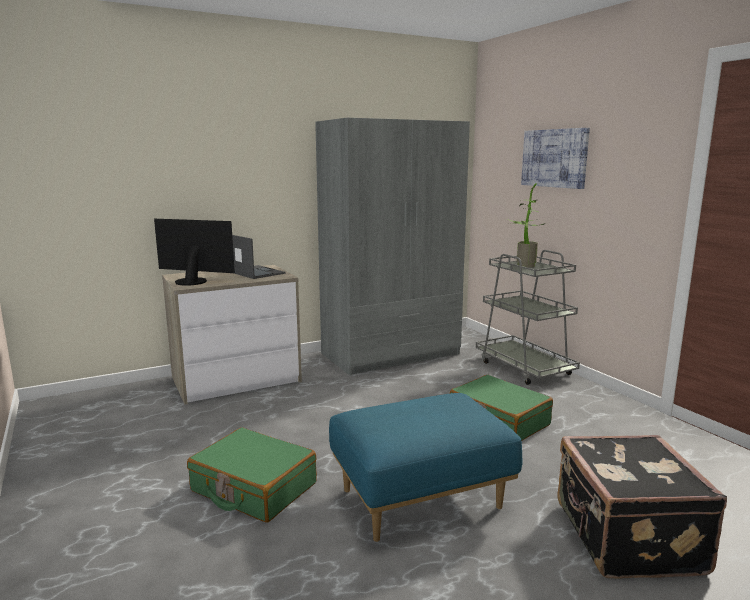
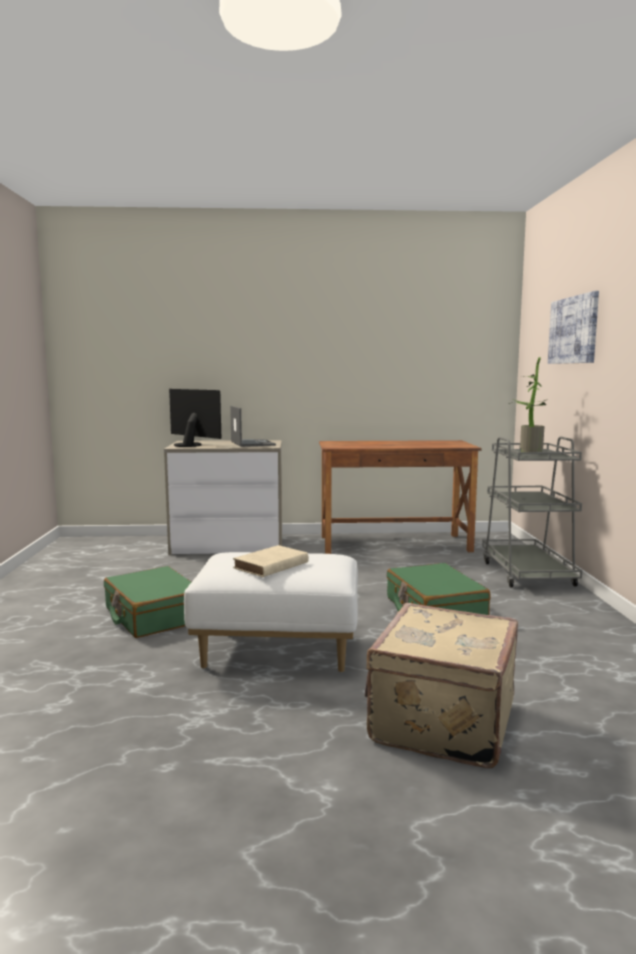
camera: 25 degrees right, 5 degrees down
(391, 354) = (394, 544): grey wardrobe -> brown desk
(421, 498) = (278, 649): blue ottoman -> white ottoman
(424, 422) = (269, 566): none -> beige book
(625, 538) = (440, 721): black suitcase -> beige suitcase

